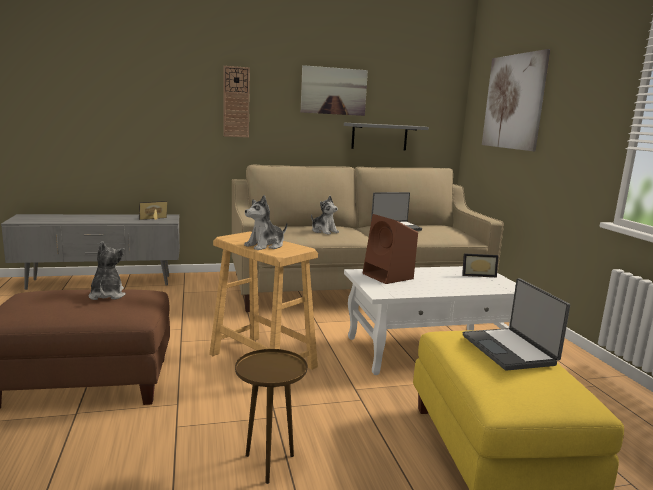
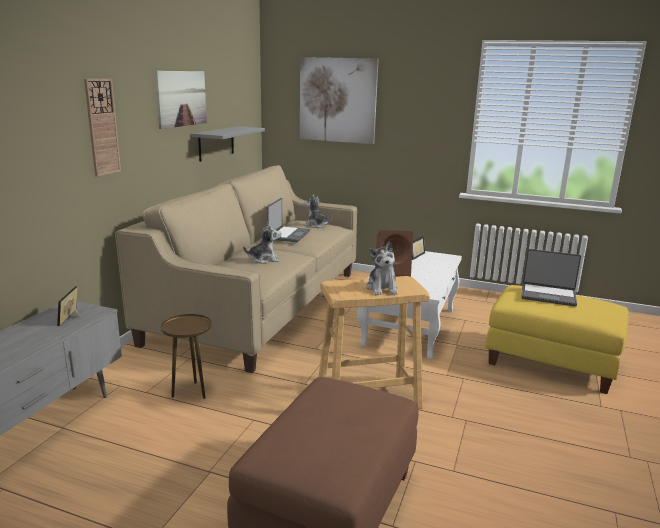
camera: 55 degrees left, 5 degrees up
(107, 295) = (328, 404): plush toy -> plush toy (316, 225)
(269, 464) = (527, 442): brown side table -> brown side table (190, 392)

